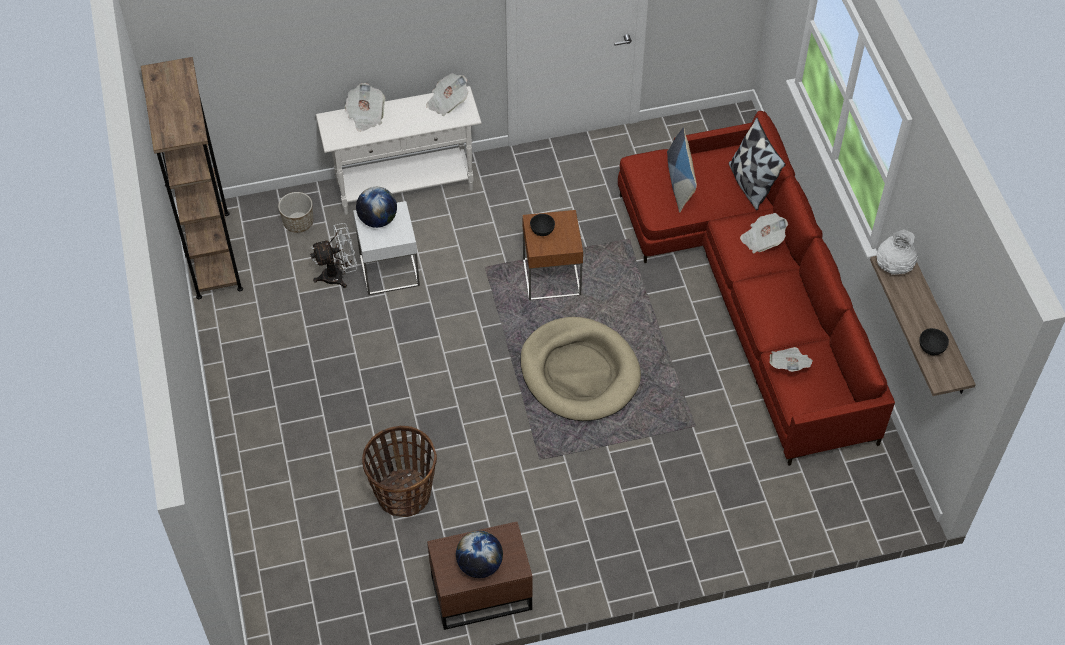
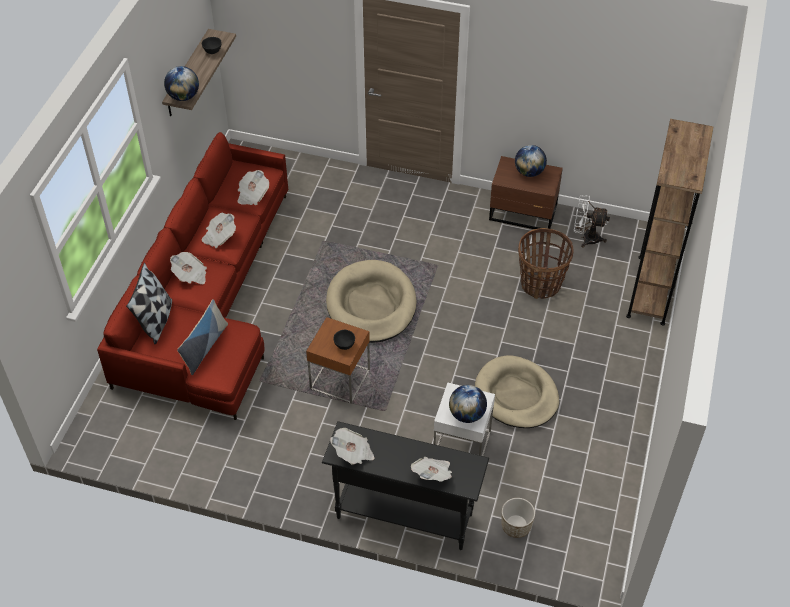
camera: 150 degrees left, 5 degrees down
(213, 254) = (605, 531): brown bookcase -> brown bookcase (651, 289)
(339, 275) = (505, 460): white fan -> white fan (586, 238)
(362, 344) = (516, 395): none -> beige dog bed
(405, 186) = (404, 515): white console table -> black console table
(774, 294) = (219, 237): none -> newspaper
(893, 266) = (183, 97): white vase -> globe

